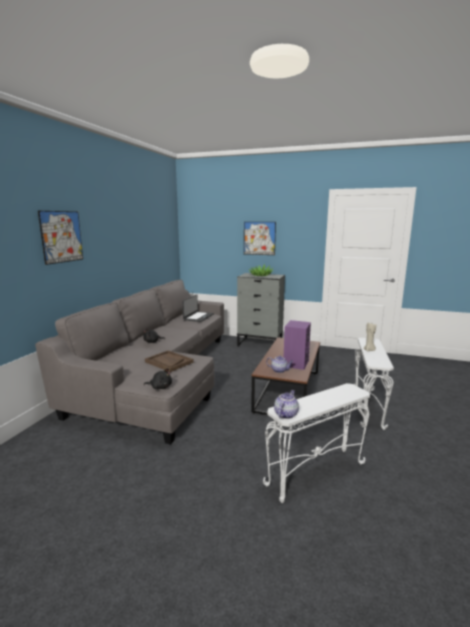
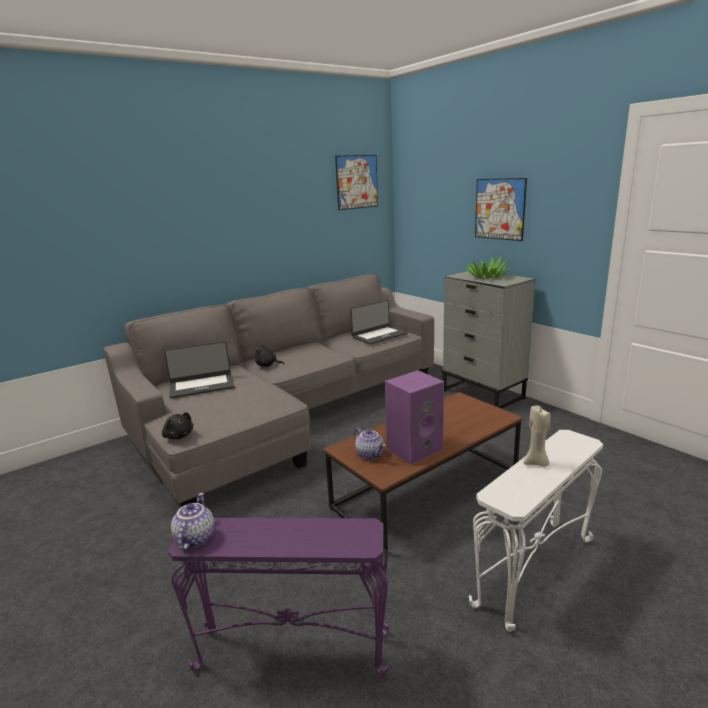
camera: 35 degrees right, 5 degrees up
(61, 236) = (149, 215): picture -> picture (357, 182)
(126, 359) = (201, 386): none -> laptop
(169, 362) = (238, 401): brown tray -> none
(285, 414) = (194, 538): teapot -> teapot turned 60 degrees counterclockwise
(316, 474) = (292, 652): white side table -> purple side table

